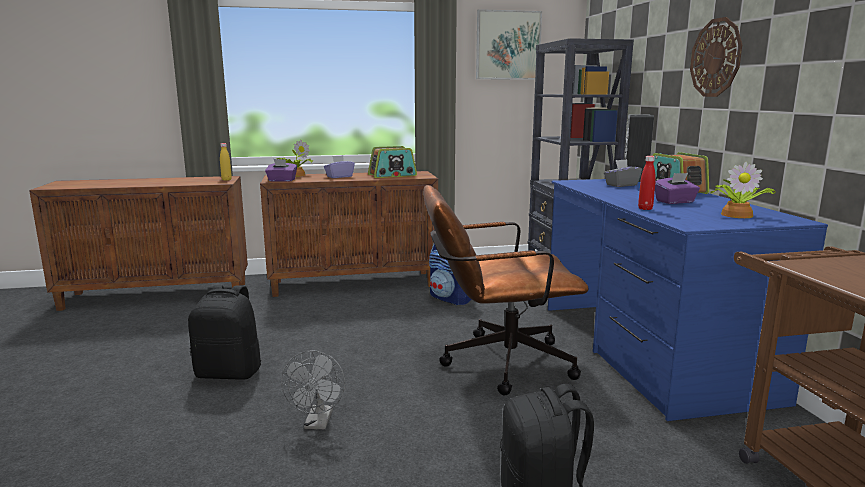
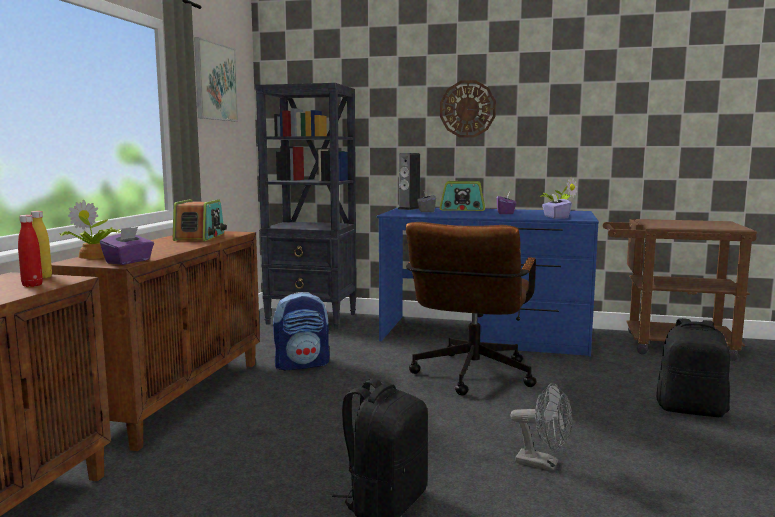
camera: 65 degrees left, 5 degrees down
(339, 176) = (160, 247): purple tissue box -> purple tissue box (555, 217)
(645, 209) = (525, 217): red bottle -> red bottle (32, 285)

